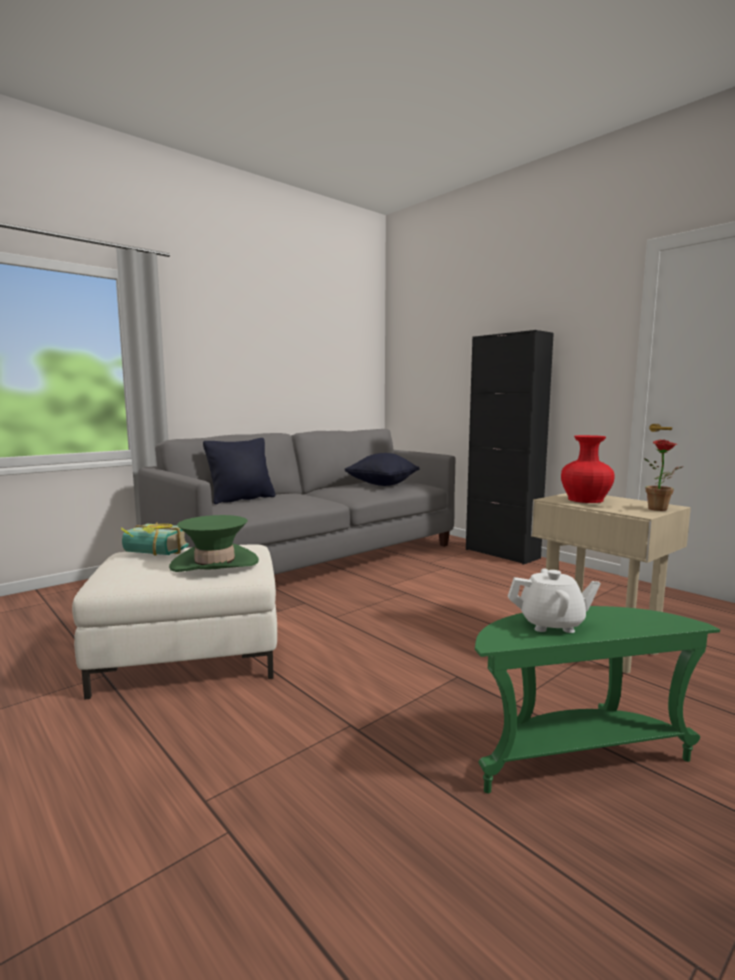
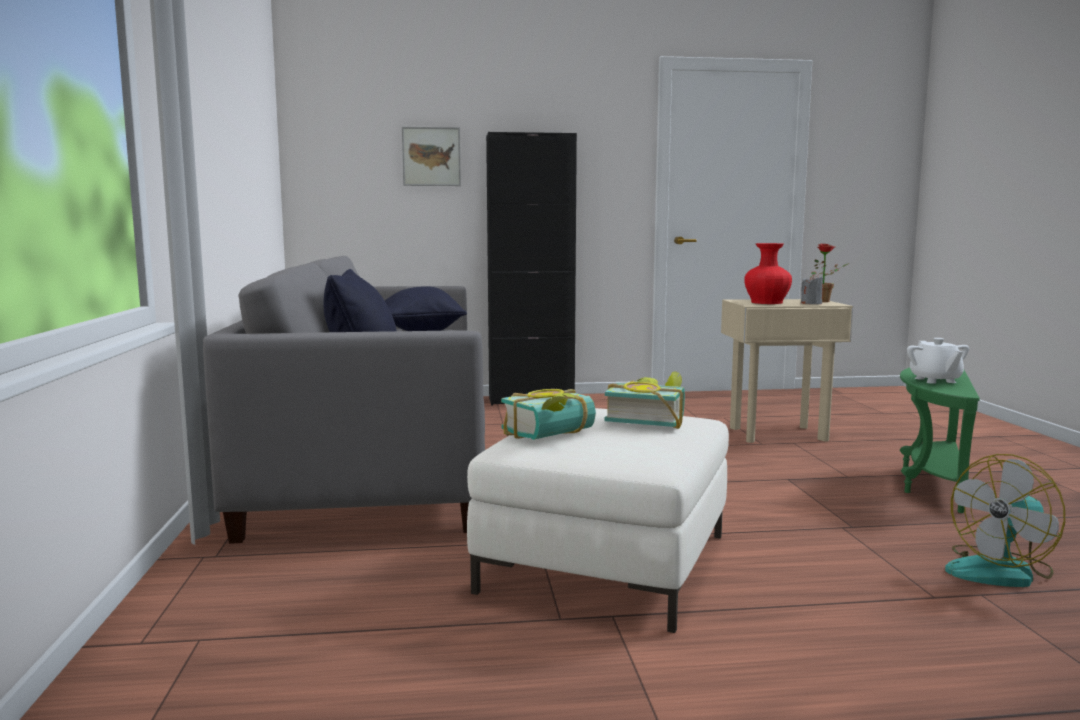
camera: 55 degrees left, 0 degrees up
(215, 563) = (647, 420): green hat -> book
(308, 840) = (1001, 571): none -> fan
(459, 358) = (431, 156): none -> picture
(551, 624) = (935, 380): white teapot -> white teapot turned 135 degrees clockwise
(619, 508) = (811, 304): none -> grey candle

